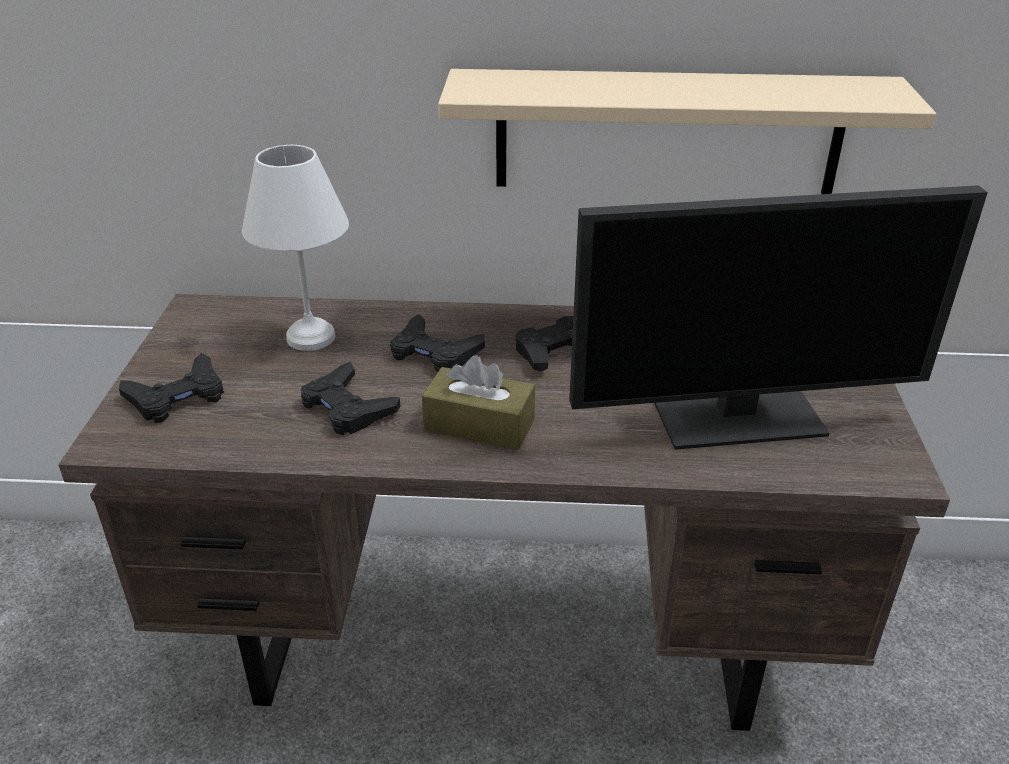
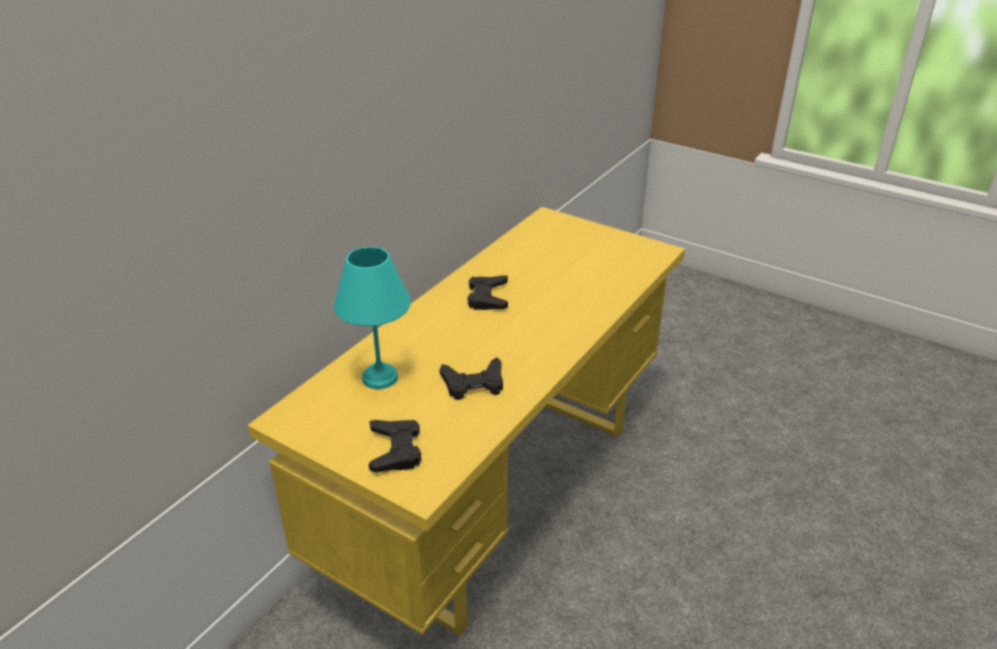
camera: 60 degrees left, 0 degrees up
(309, 338) = (380, 379): white table lamp -> turquoise table lamp
(434, 353) = (447, 337): black game controller -> none
(479, 425) = (532, 344): brown tissue box -> none
(508, 635) = (498, 492): brown desk -> yellow desk
(668, 132) = (465, 150): beige shelf -> none
(737, 413) = (589, 269): monitor -> none

